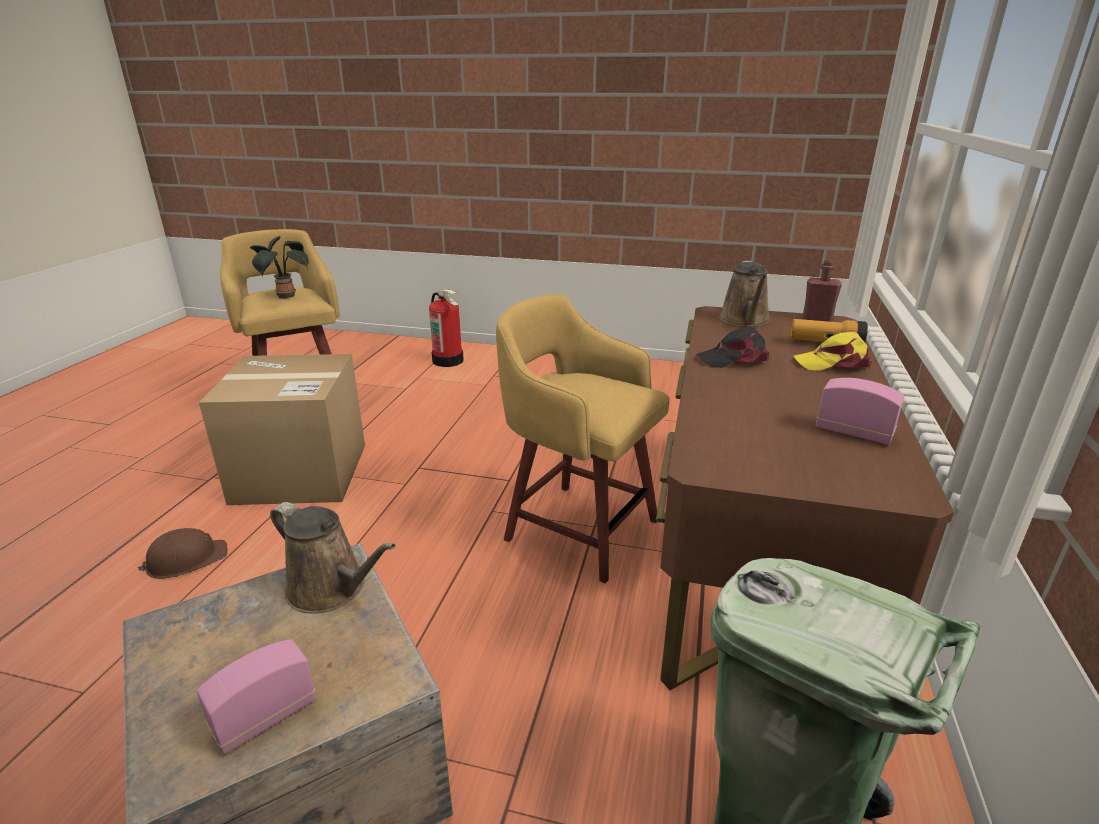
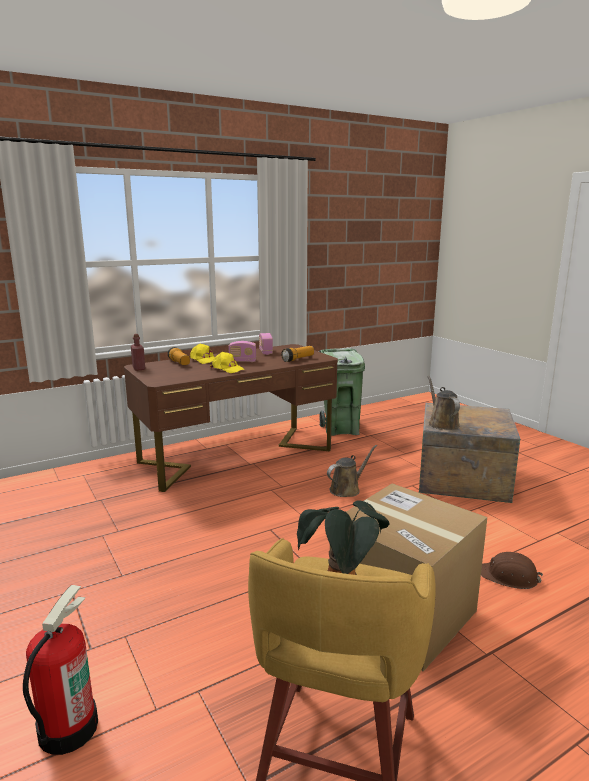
camera: 135 degrees left, 10 degrees down
(265, 717) = (473, 411): radio -> radio (242, 361)
(578, 527) = (279, 492): yellow stool -> none
(730, 434) = (298, 359): none -> flashlight
(734, 359) = (227, 369): black cap -> yellow cap
(745, 321) = (165, 376): brown watering can -> brown watering can (347, 489)

